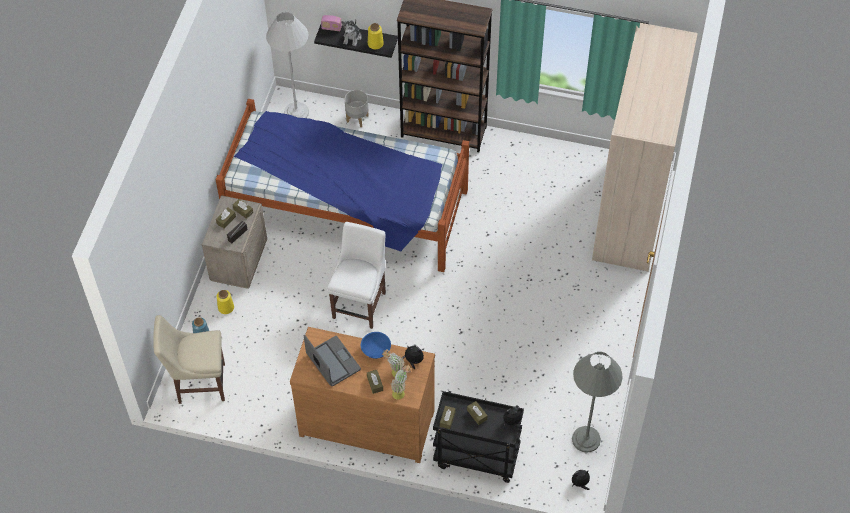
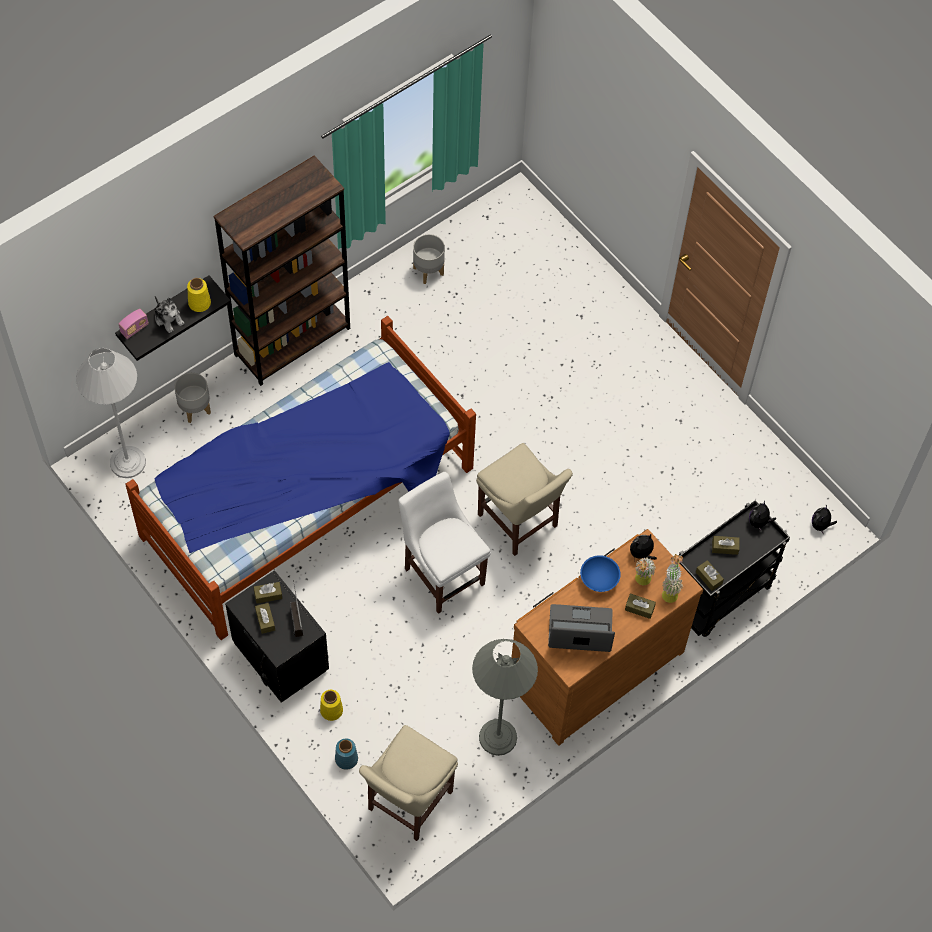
camera: 55 degrees left, 5 degrees up
(238, 261) = (279, 657): beige nightstand -> black nightstand
(429, 319) = (519, 523): none -> beige chair
(555, 163) = (428, 271): none -> grey planter
(586, 439) = (776, 484): grey floor lamp -> grey floor lamp (497, 737)
(631, 211) = (548, 251): beige wardrobe -> none

